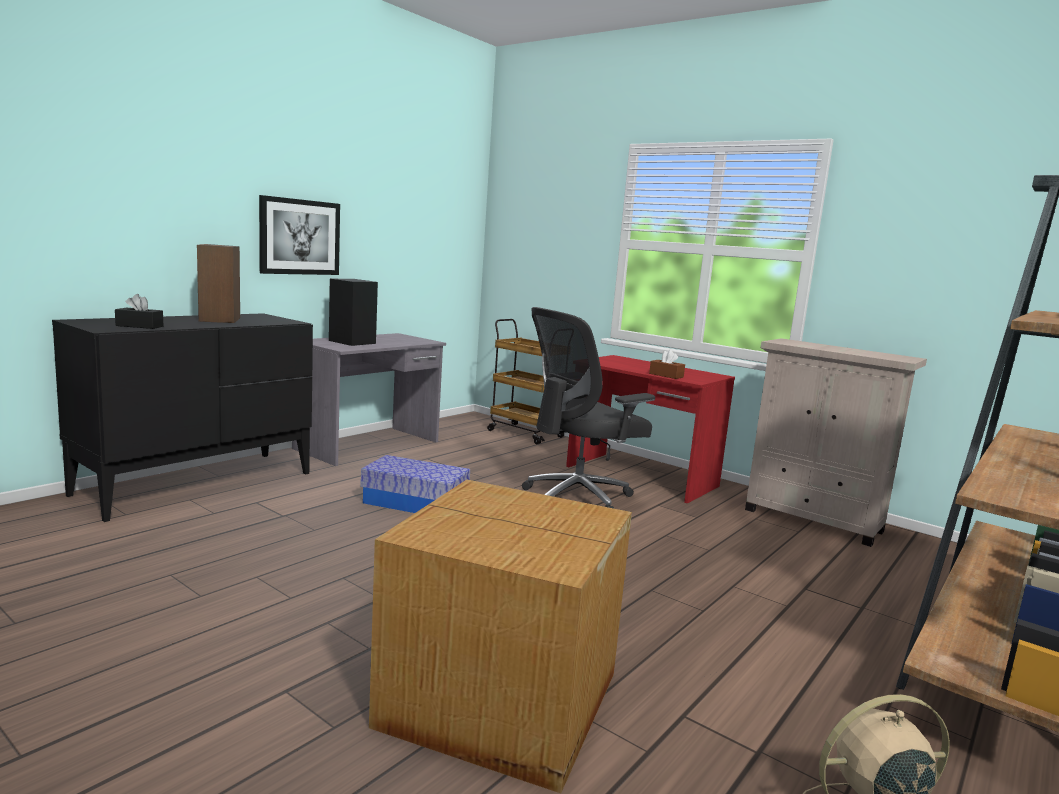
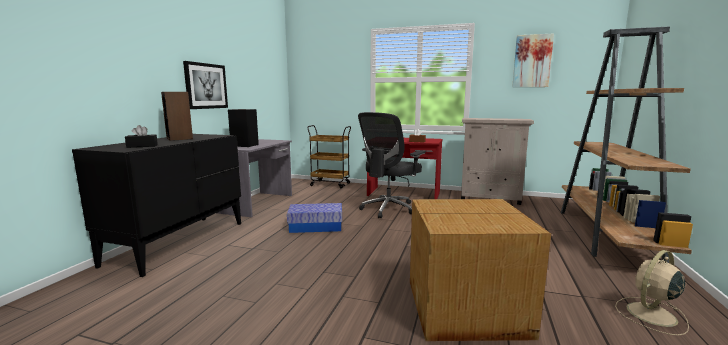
camera: 20 degrees left, 0 degrees up
(953, 229) = (532, 61): none -> picture

